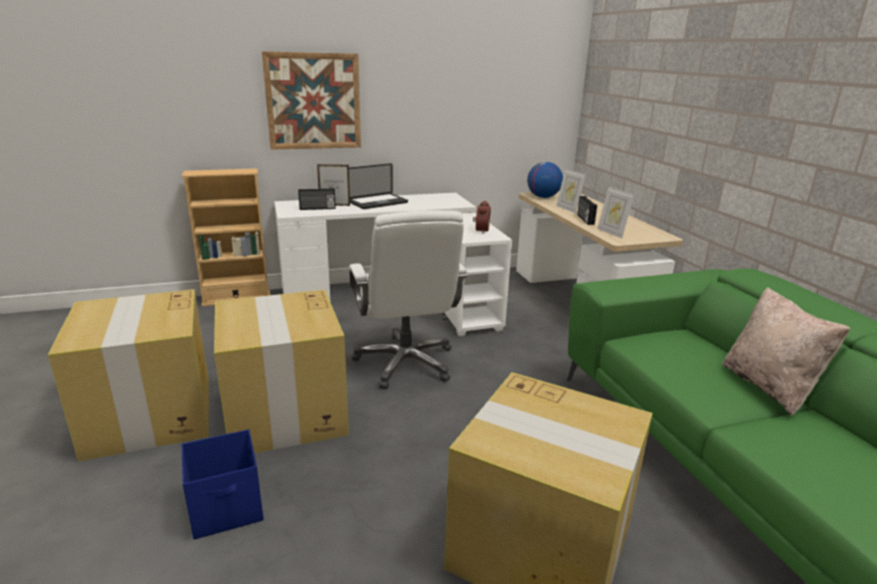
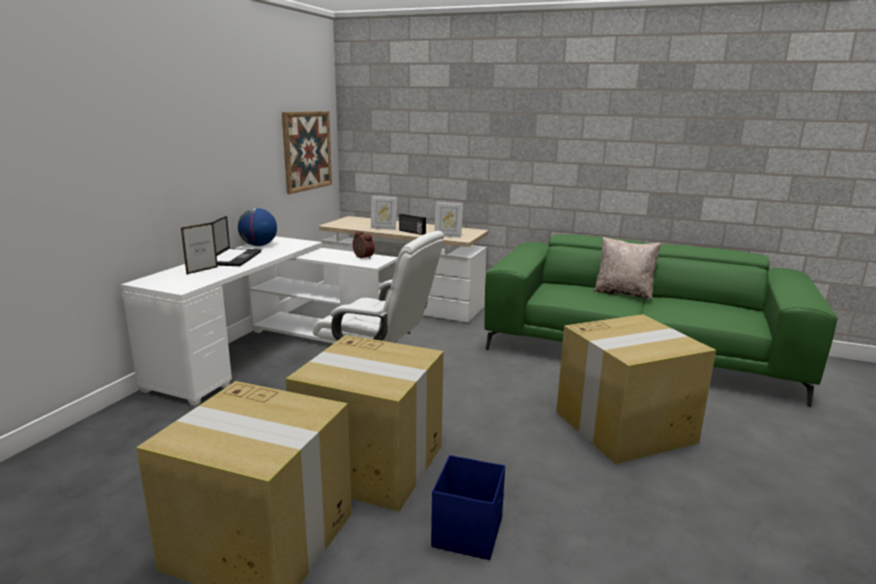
camera: 50 degrees left, 5 degrees down
(236, 298) = (102, 422): beige bookcase -> none
(313, 101) = (148, 157): picture -> picture (307, 151)
(317, 208) = (194, 277): radio -> none
(543, 197) = (345, 224): globe -> globe (258, 245)

